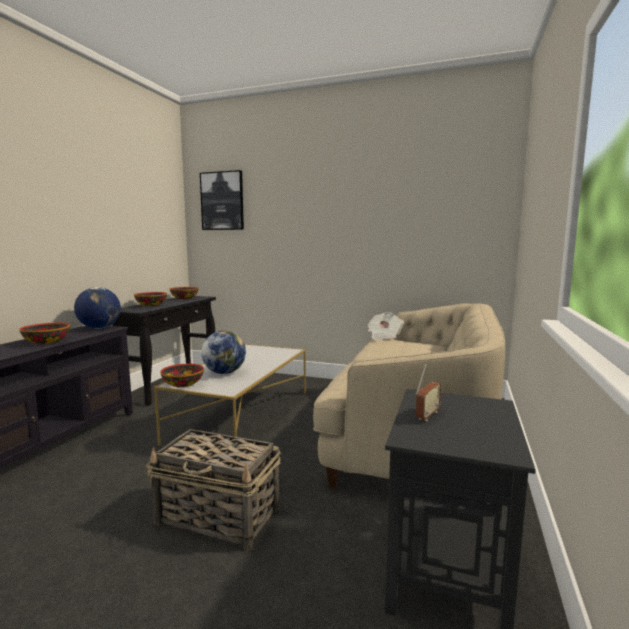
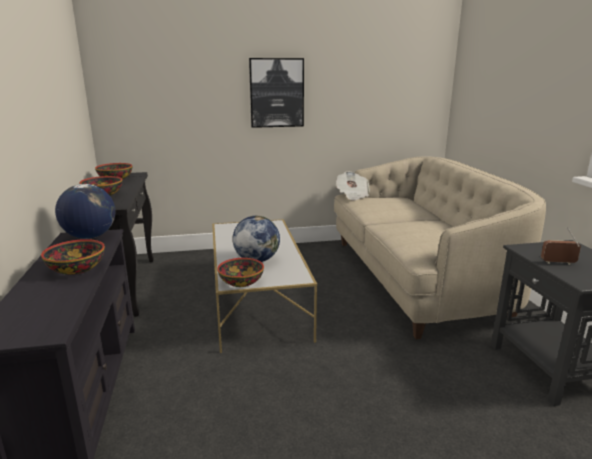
camera: 30 degrees left, 10 degrees up
(219, 516) = (372, 392): basket -> none
(222, 201) = (141, 50): picture -> picture (276, 93)
(427, 415) = (558, 263): radio -> radio turned 90 degrees counterclockwise

